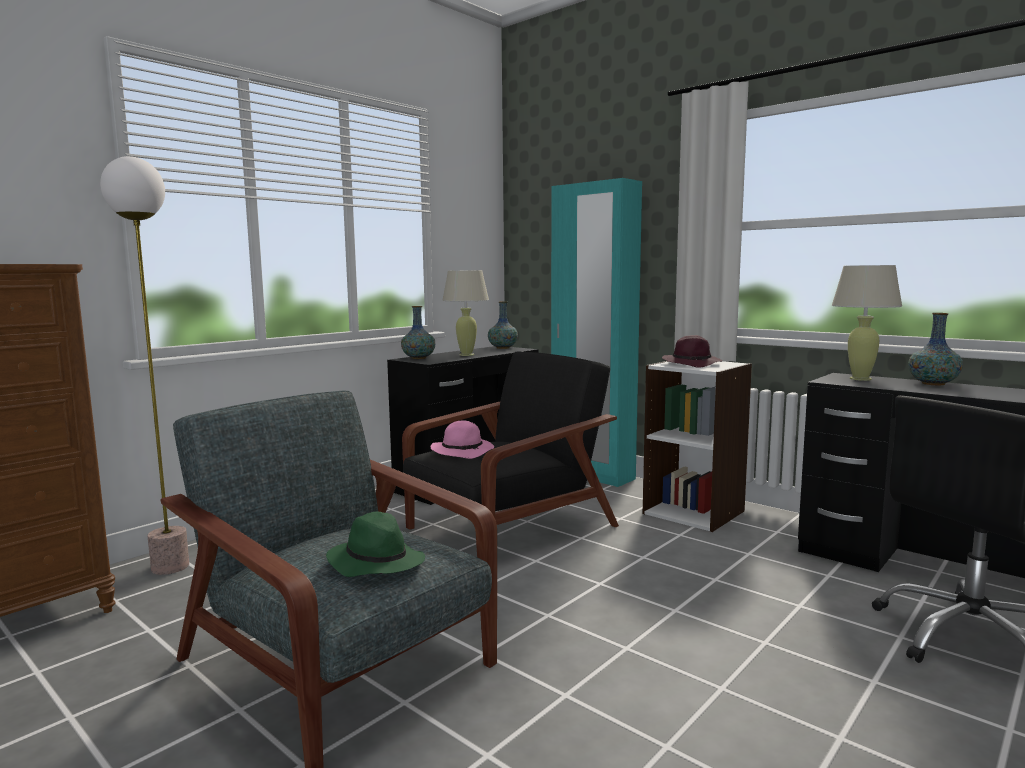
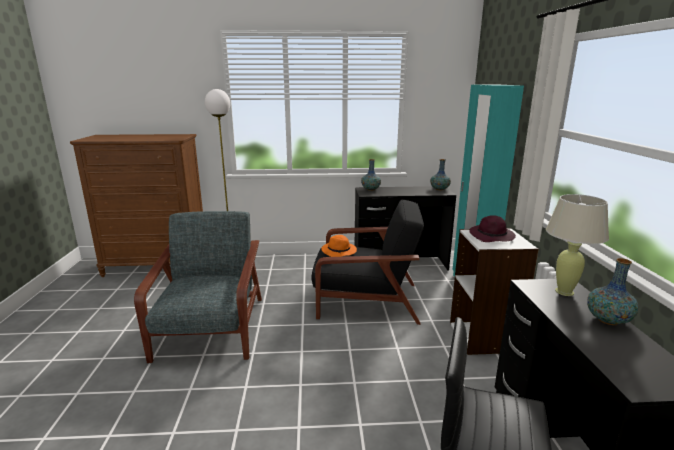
camera: 45 degrees right, 10 degrees up
(375, 562) = (194, 295): green hat -> none
(463, 451) = (339, 251): pink hat -> orange hat
(467, 355) = (400, 192): beige table lamp -> none

